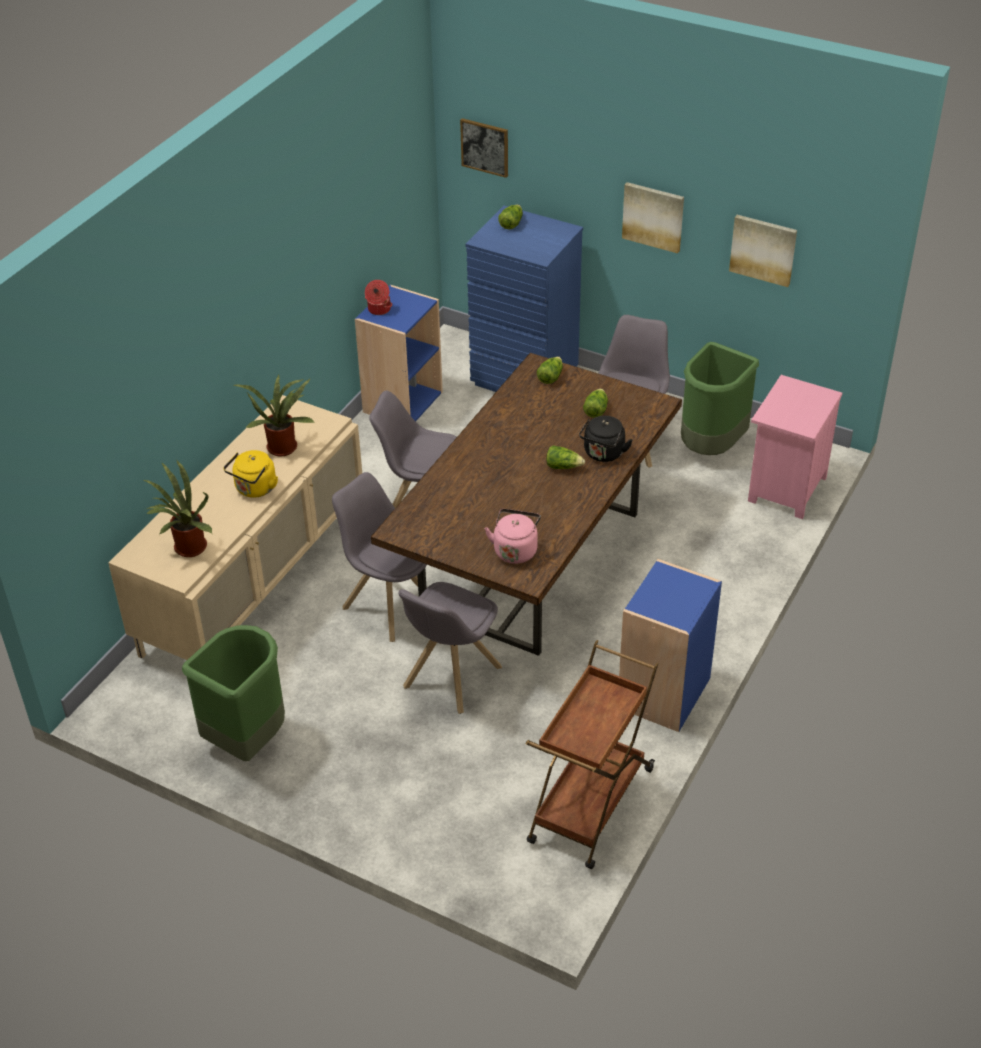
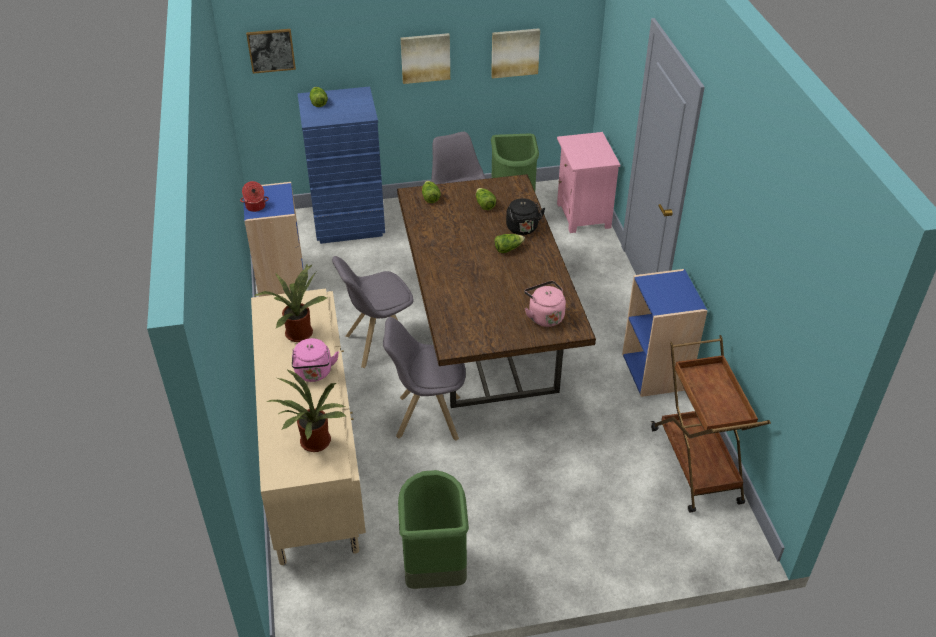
camera: 40 degrees left, 0 degrees up
(254, 489) = (314, 373): yellow kettle -> pink kettle
(451, 677) = (521, 439): grey chair -> none

